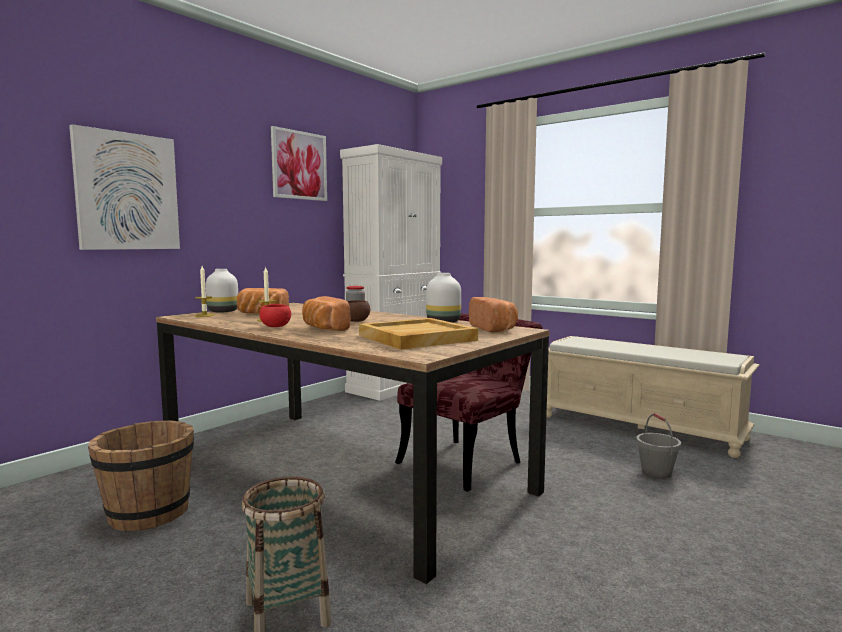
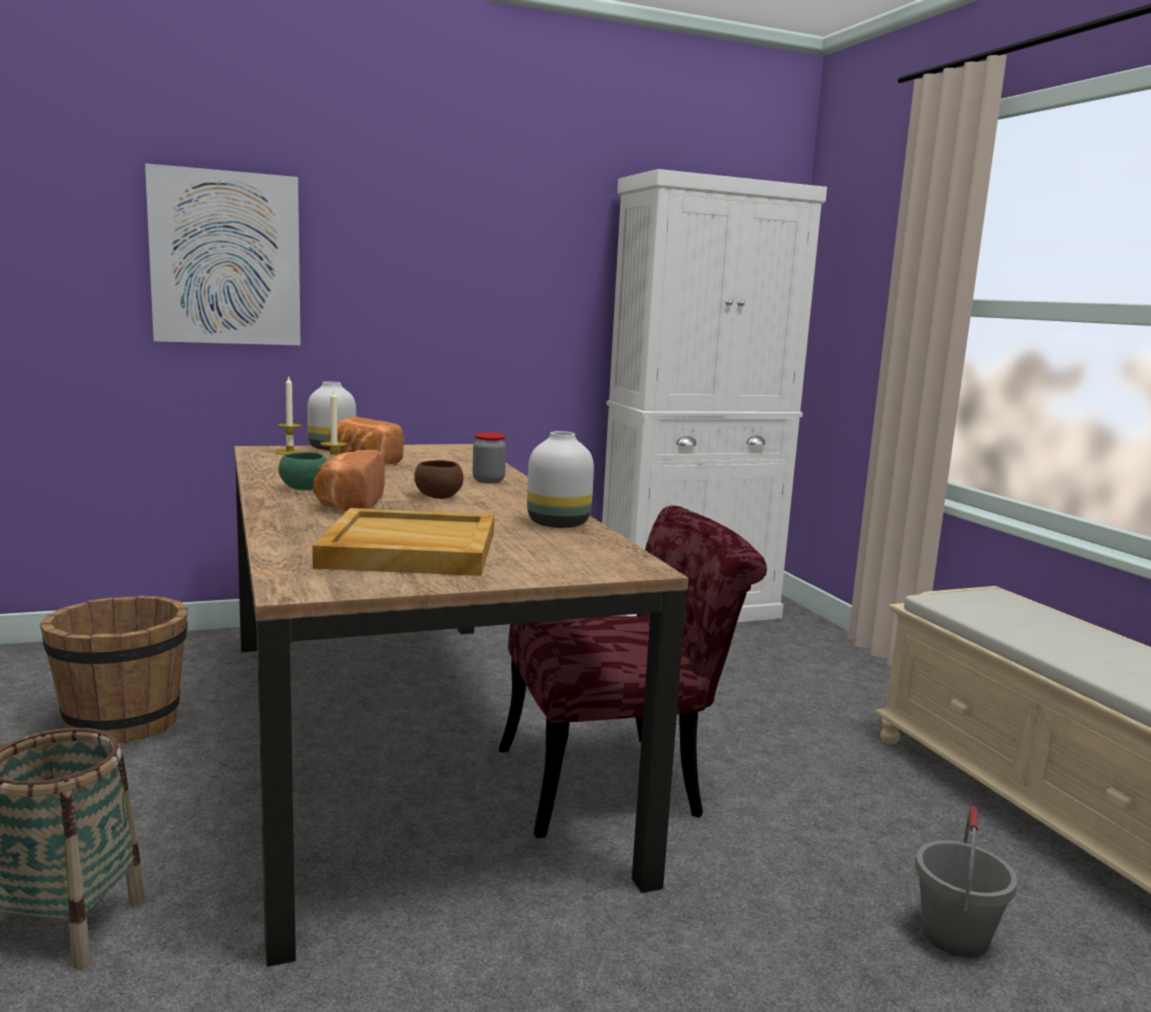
camera: 30 degrees right, 5 degrees up
(275, 326) = (303, 489): red bowl -> green bowl
(299, 165) = (531, 210): picture -> none
(494, 328) = (594, 555): bread -> none

